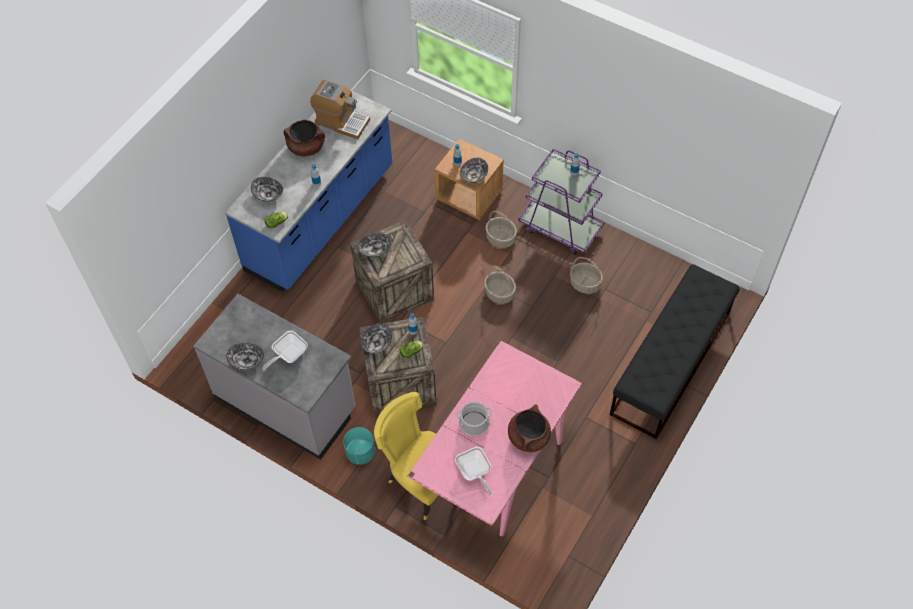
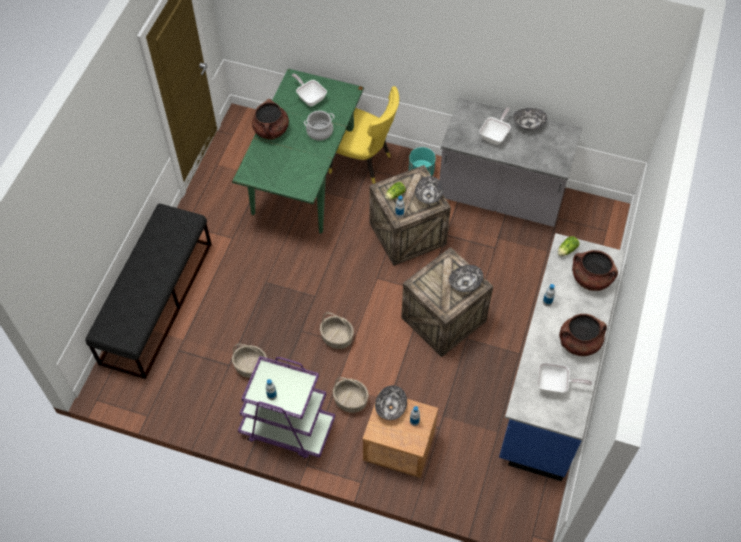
camera: 165 degrees right, 0 degrees up
(268, 194) = (591, 279): bowl -> brown cooking pot
(341, 122) = (555, 385): coffee machine -> frying pan
(495, 468) = (304, 183): pink dining table -> green dining table

